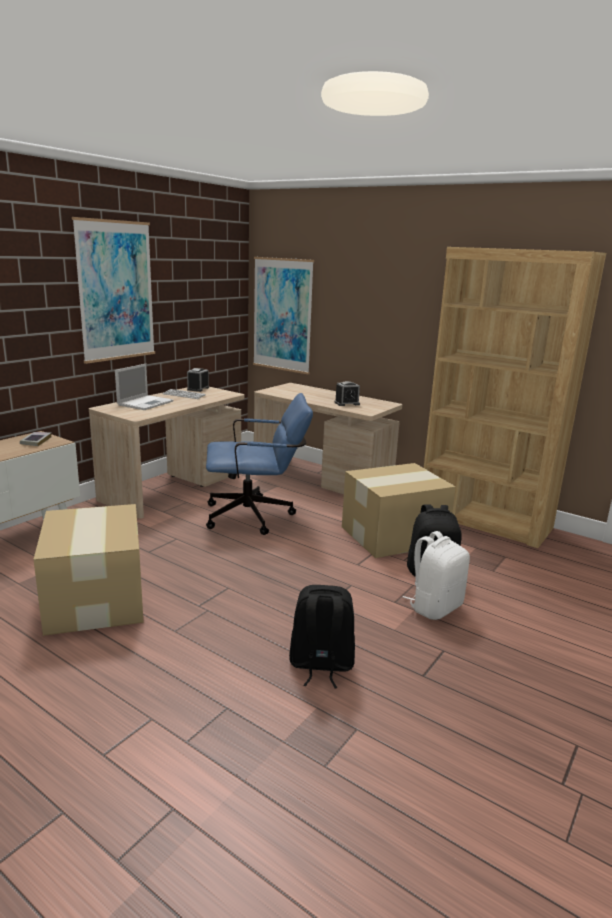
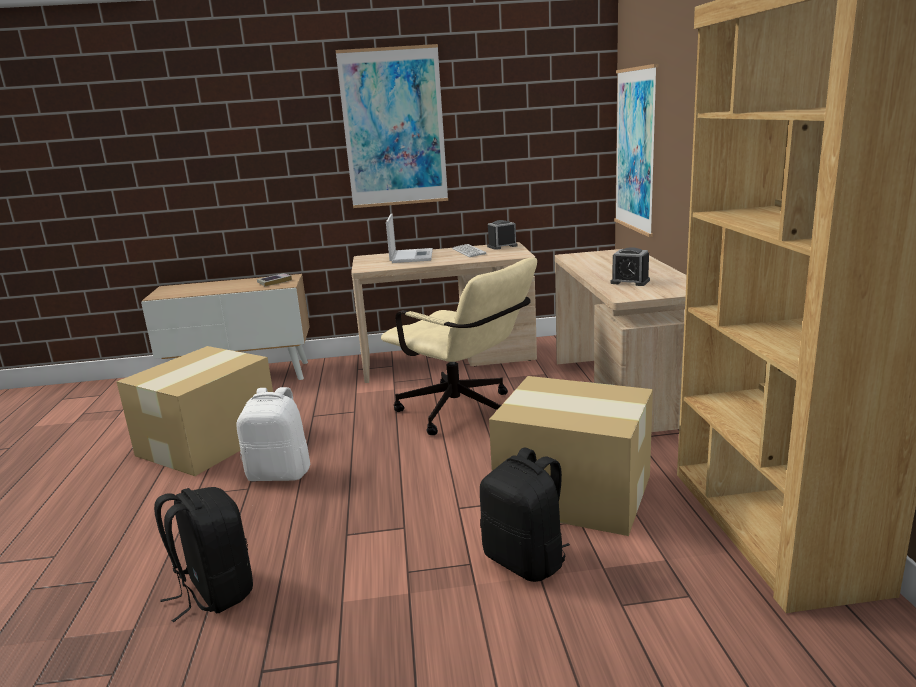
camera: 50 degrees right, 0 degrees up
(146, 403) = (411, 256): laptop -> laptop turned 75 degrees counterclockwise
(256, 516) = (464, 413): blue office chair -> beige office chair
(434, 607) = (437, 604): white backpack -> white backpack (280, 473)

